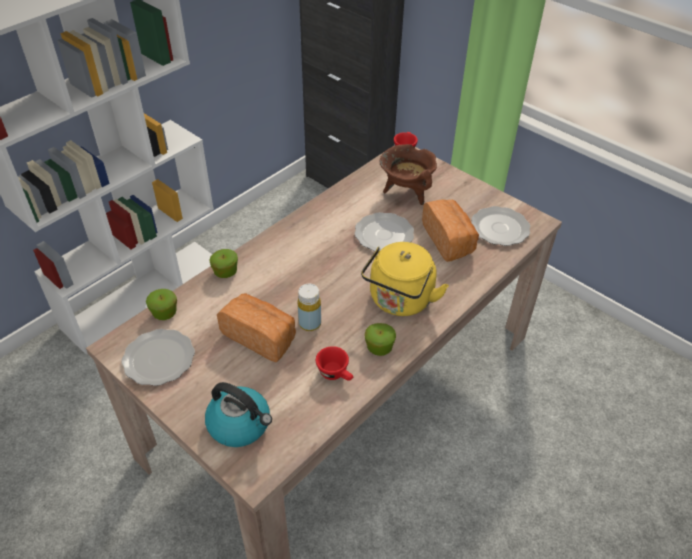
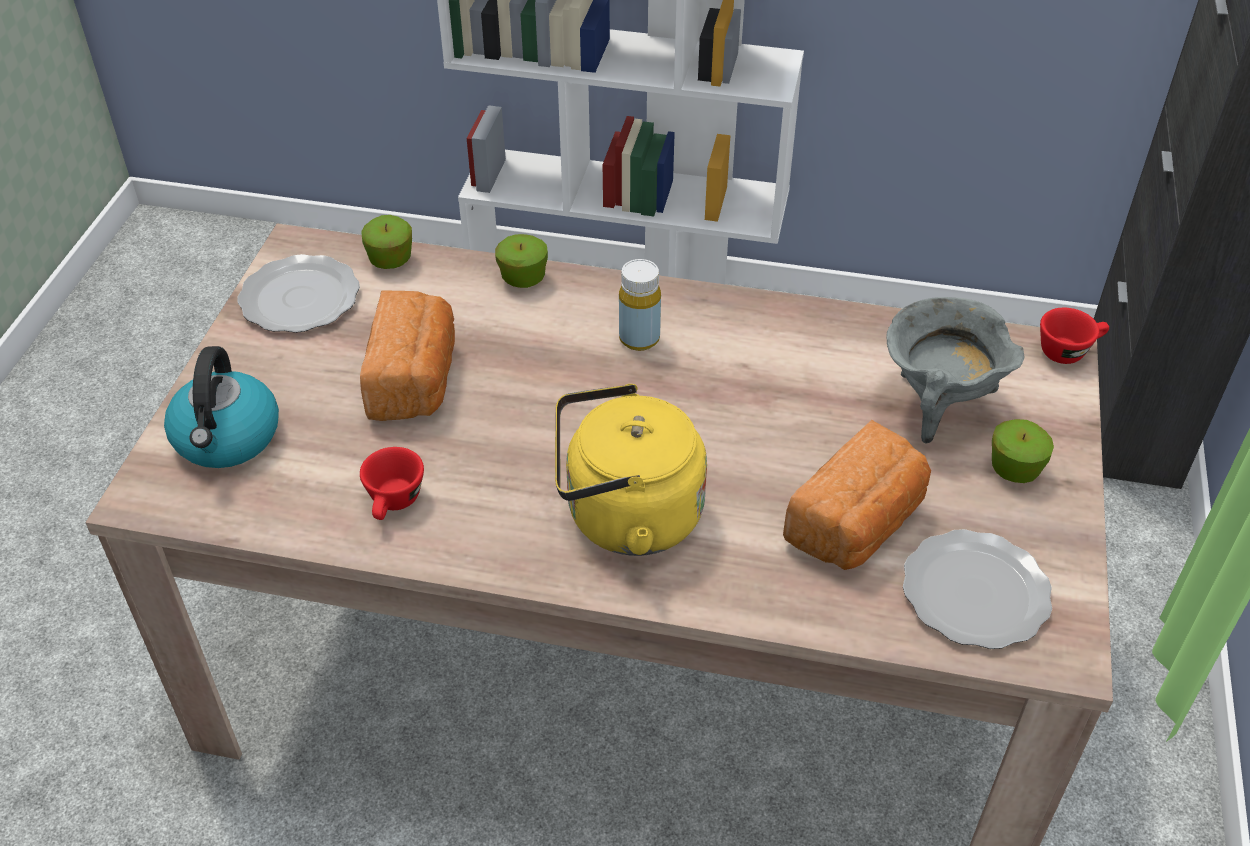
camera: 60 degrees right, 0 degrees up
(310, 323) = (483, 423): yellow bottle -> yellow bottle (639, 338)
(379, 348) = (490, 534): apple -> apple (1014, 469)
(384, 235) = (783, 424): plate -> none
(406, 192) = (938, 405): brown cooking pot -> grey cooking pot

